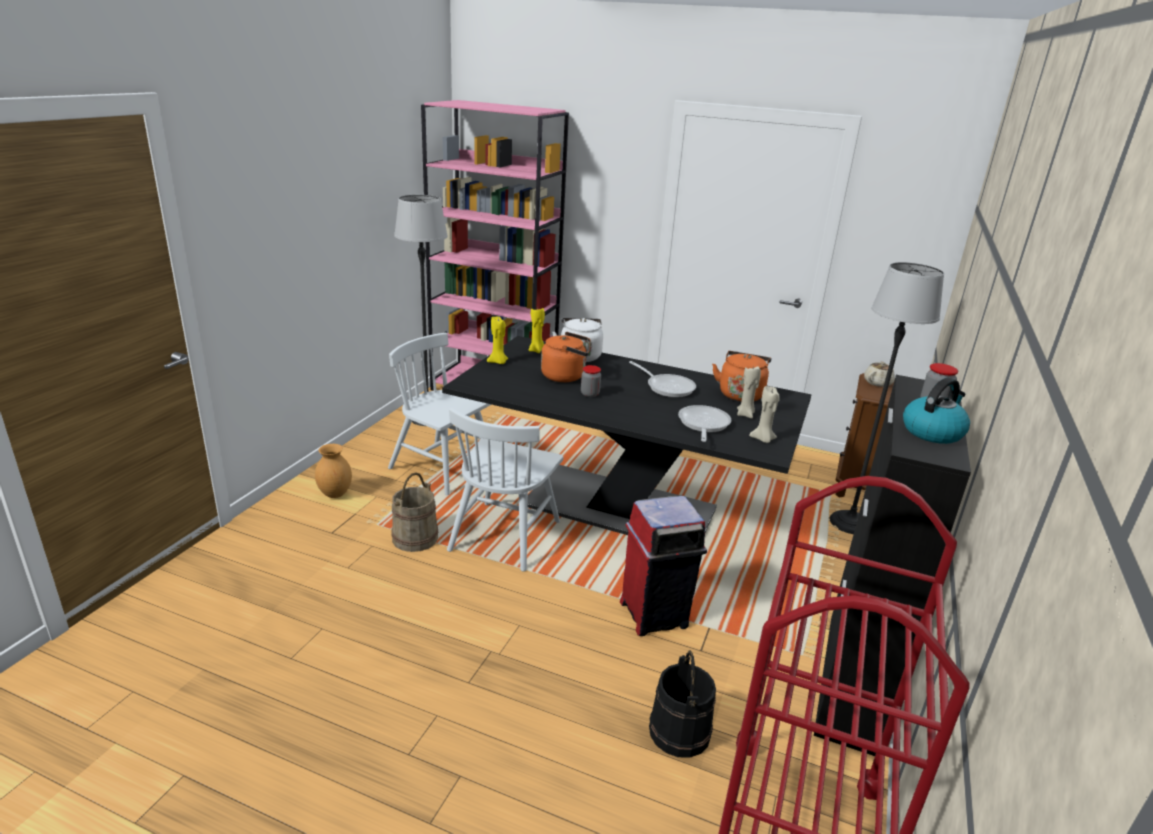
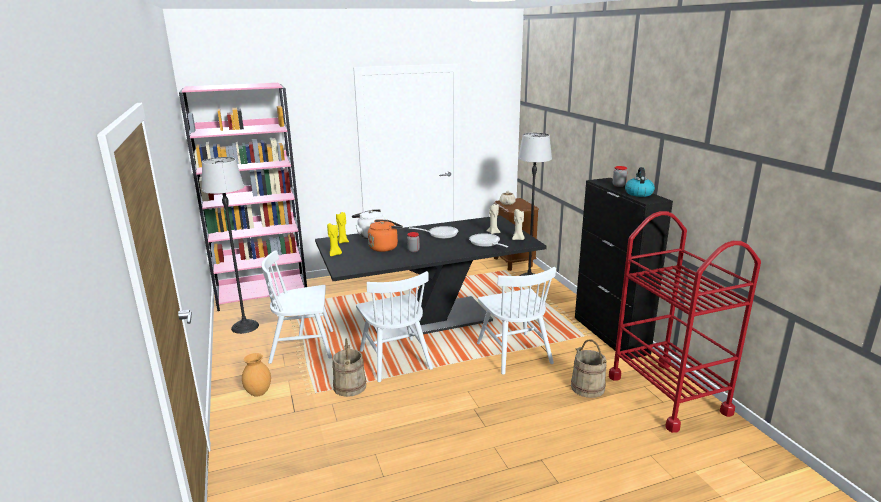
camera: 40 degrees left, 5 degrees down
(655, 614) = (514, 353): red trash can -> white chair
(680, 731) = (588, 387): black bucket -> beige bucket
(740, 394) = (475, 225): orange kettle -> none

